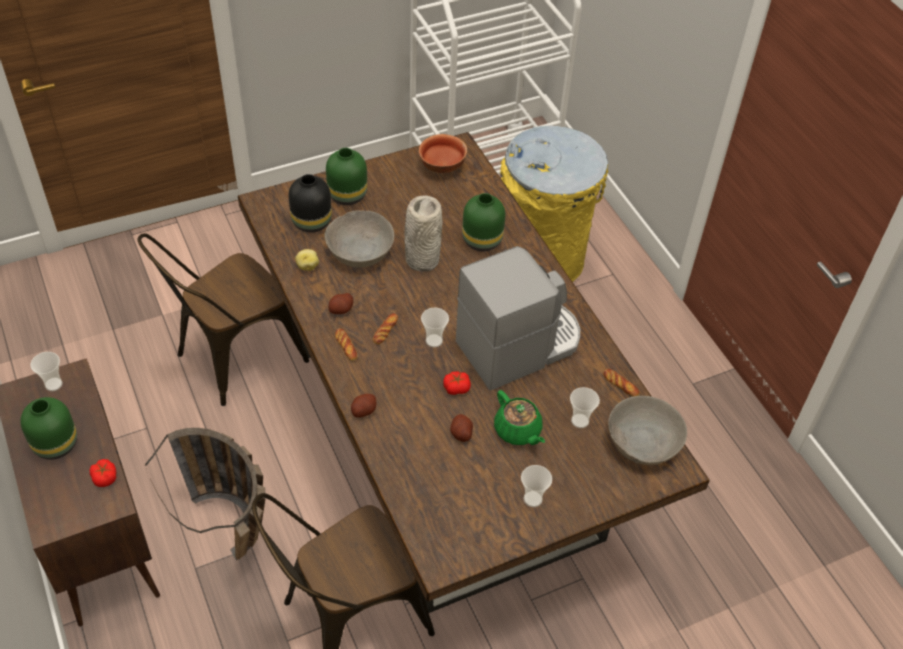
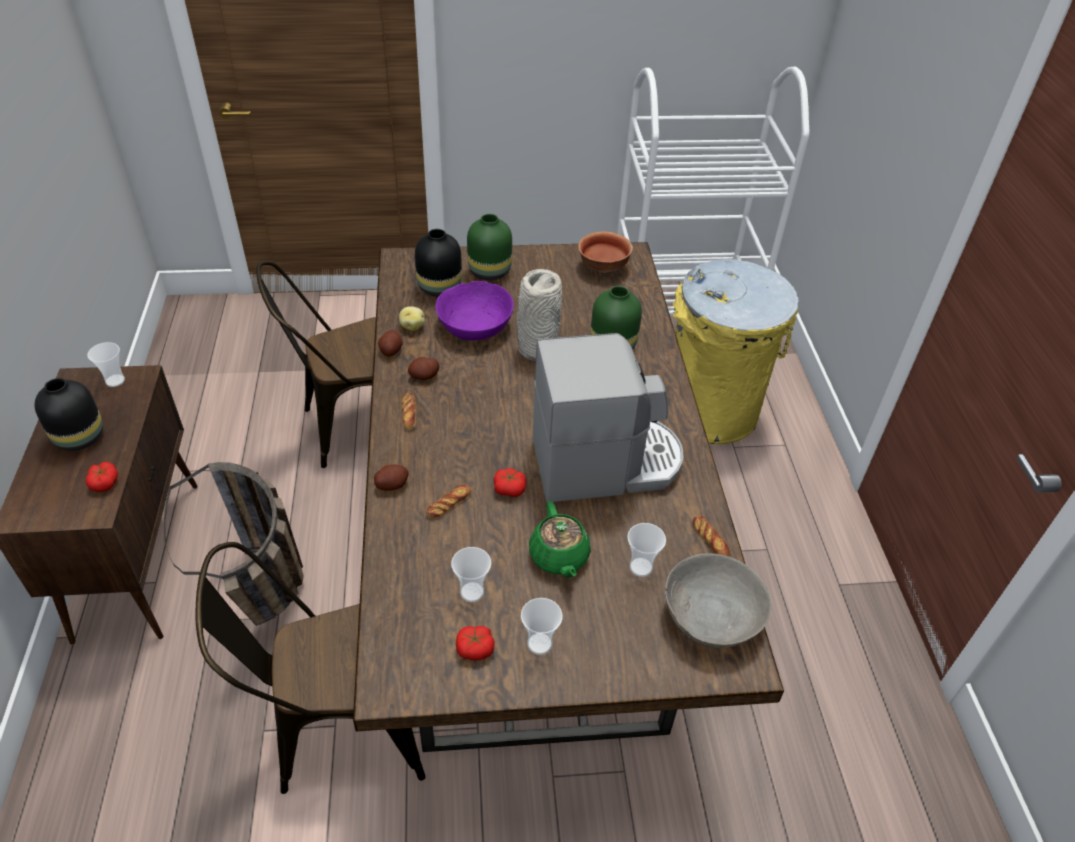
camera: 20 degrees right, 5 degrees down
(56, 443) = (81, 436): green vase -> black vase
(360, 251) = (474, 325): grey bowl -> purple bowl
(385, 330) = (460, 408): bread -> bread (449, 503)
(434, 340) = (509, 432): cup -> cup (472, 592)
(461, 433) = (490, 541): potato -> potato (390, 350)
(489, 517) = (475, 649): none -> tomato

